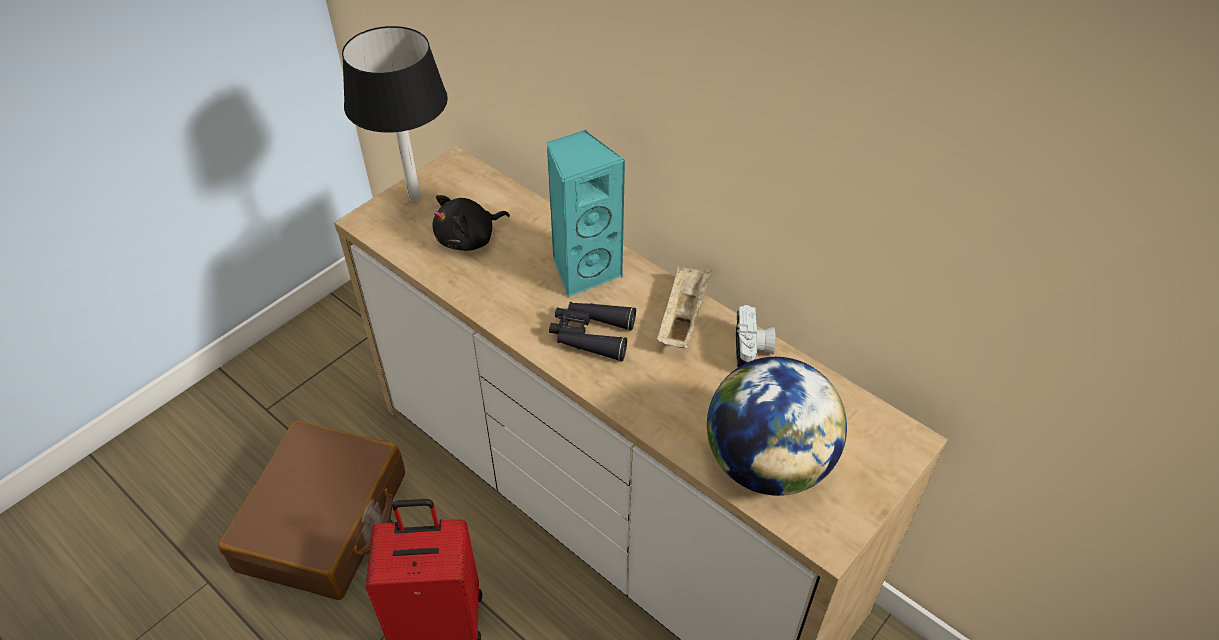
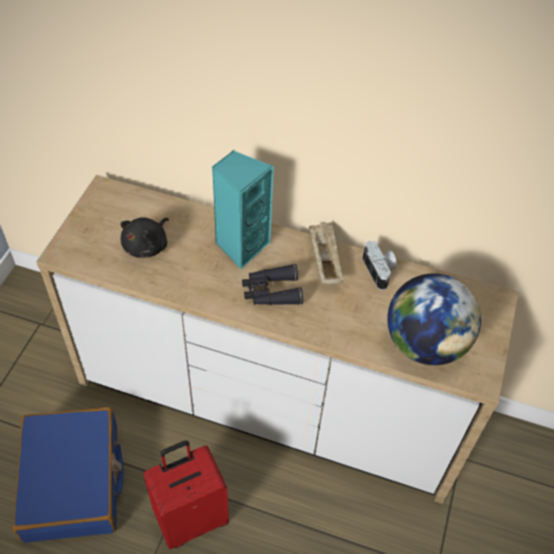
camera: 25 degrees left, 5 degrees up
(324, 522) = (73, 481): brown suitcase -> blue suitcase
(415, 198) = (89, 225): black table lamp -> none

